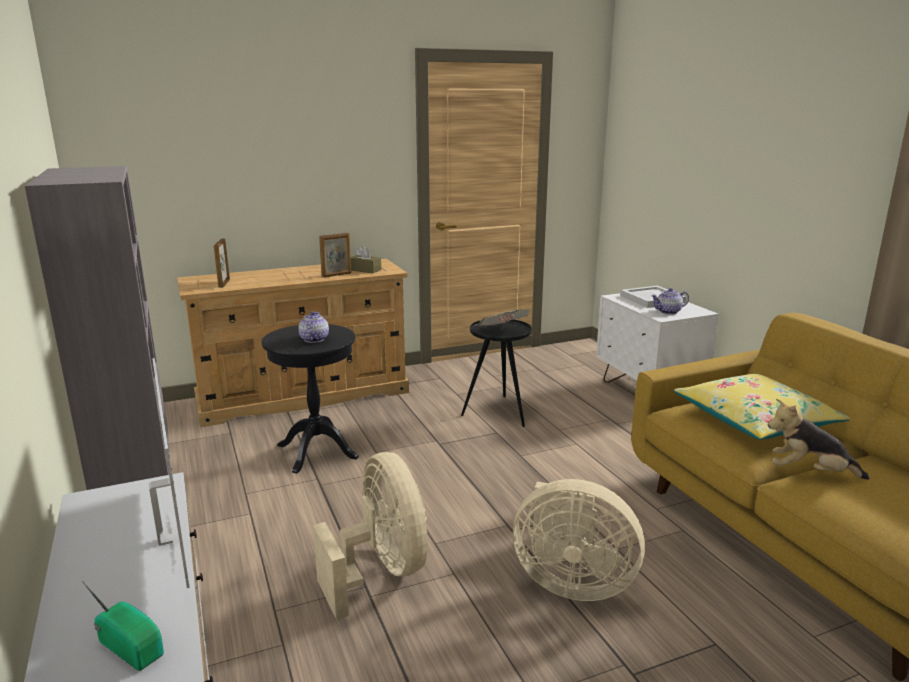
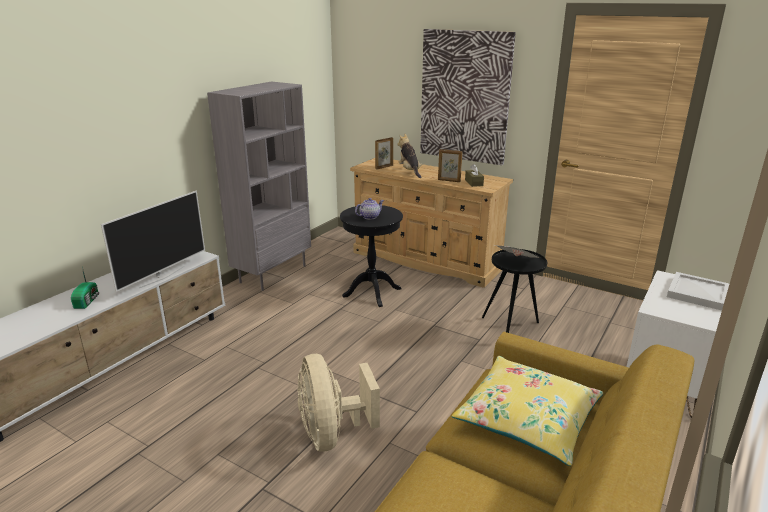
camera: 55 degrees right, 5 degrees up
(306, 168) = (465, 97): none -> picture
(381, 571) = (281, 362): beige fan -> none
(668, 312) = (676, 309): teapot -> none
(809, 473) = (453, 466): plush toy -> plush toy (409, 171)

